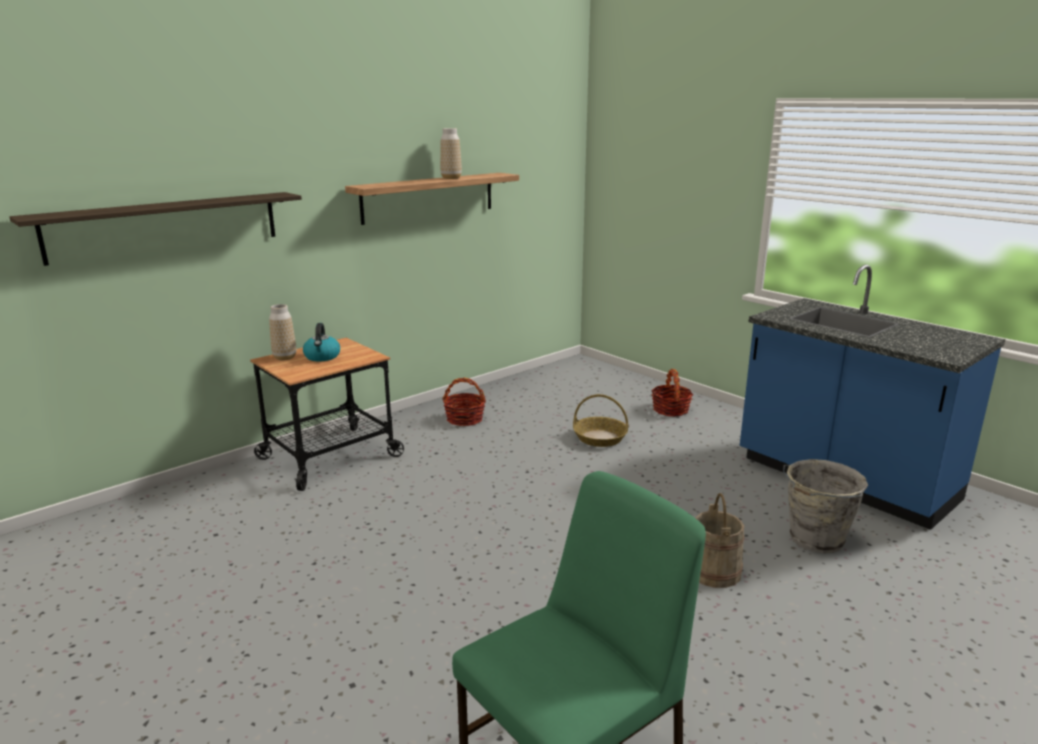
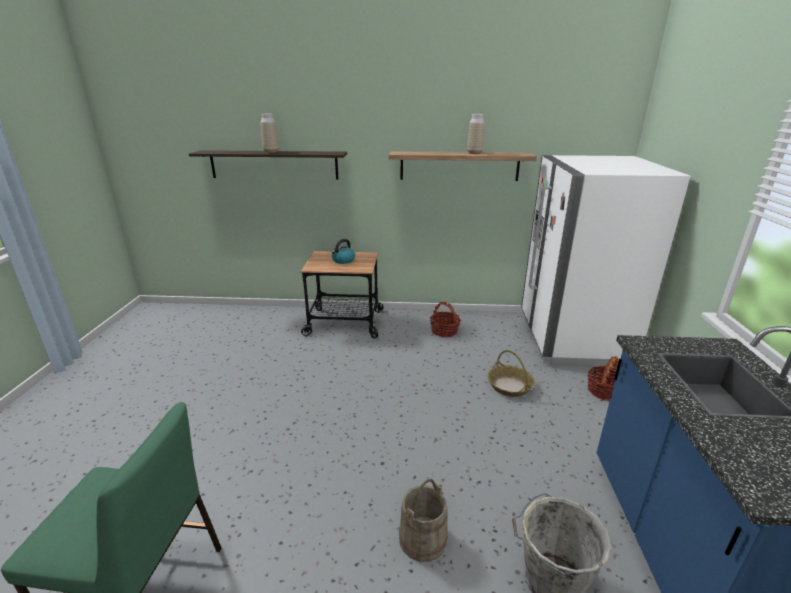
camera: 45 degrees right, 5 degrees up
(285, 357) = (328, 255): vase -> vase (271, 152)
(589, 381) = (572, 339): none -> white fridge

